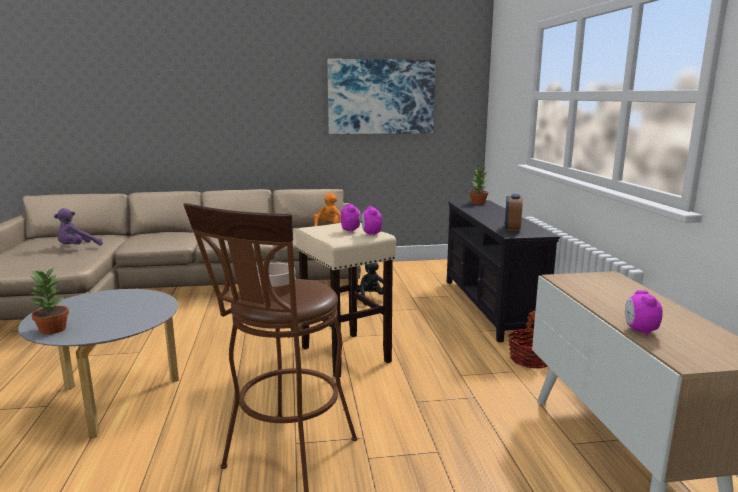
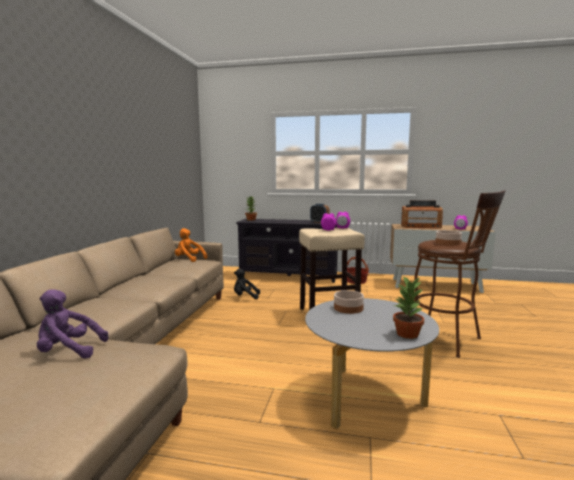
camera: 70 degrees left, 5 degrees down
(77, 248) = (68, 351): purple plush toy -> purple plush toy turned 120 degrees clockwise
(139, 302) = (348, 308): none -> bowl
(381, 97) = (163, 151): picture -> none
(611, 293) = (420, 226): none -> radio

